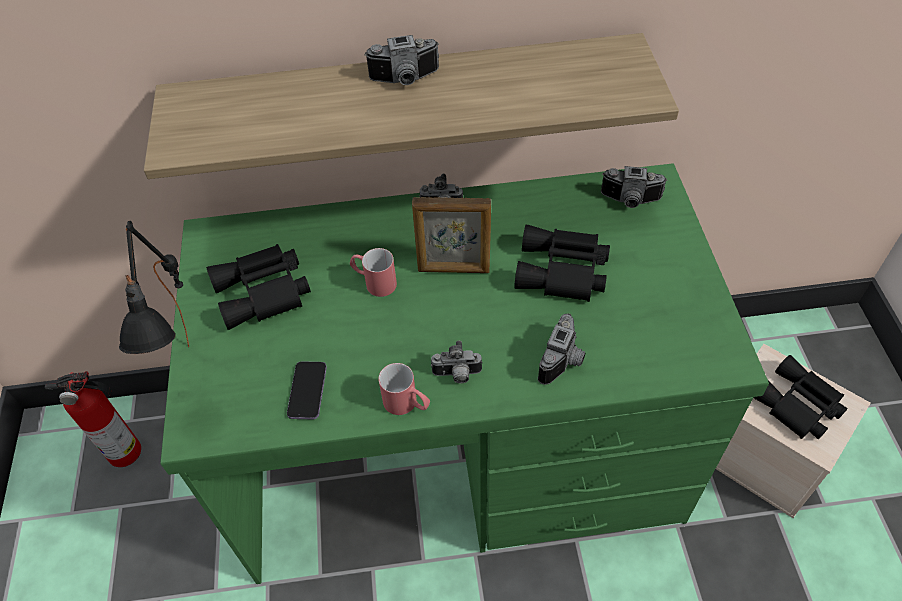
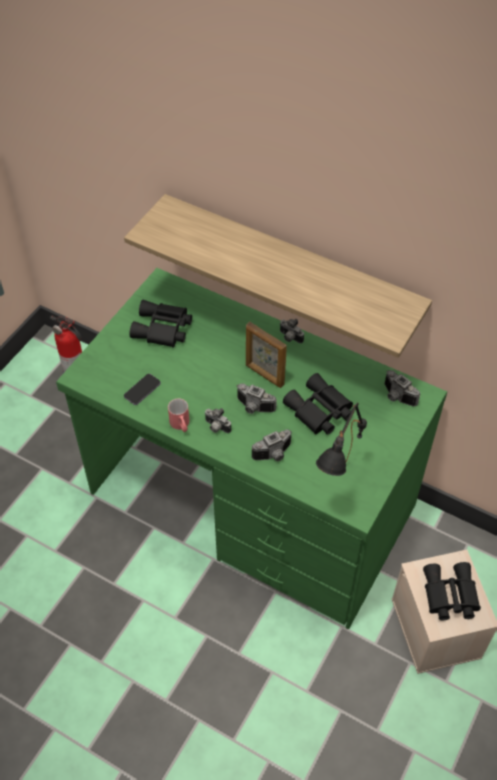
camera: 35 degrees right, 0 degrees up
(202, 383) = (100, 356): black table lamp -> black table lamp (339, 494)
(374, 282) = (219, 357): red mug -> none
(405, 80) = (280, 257): camera -> camera (253, 408)

